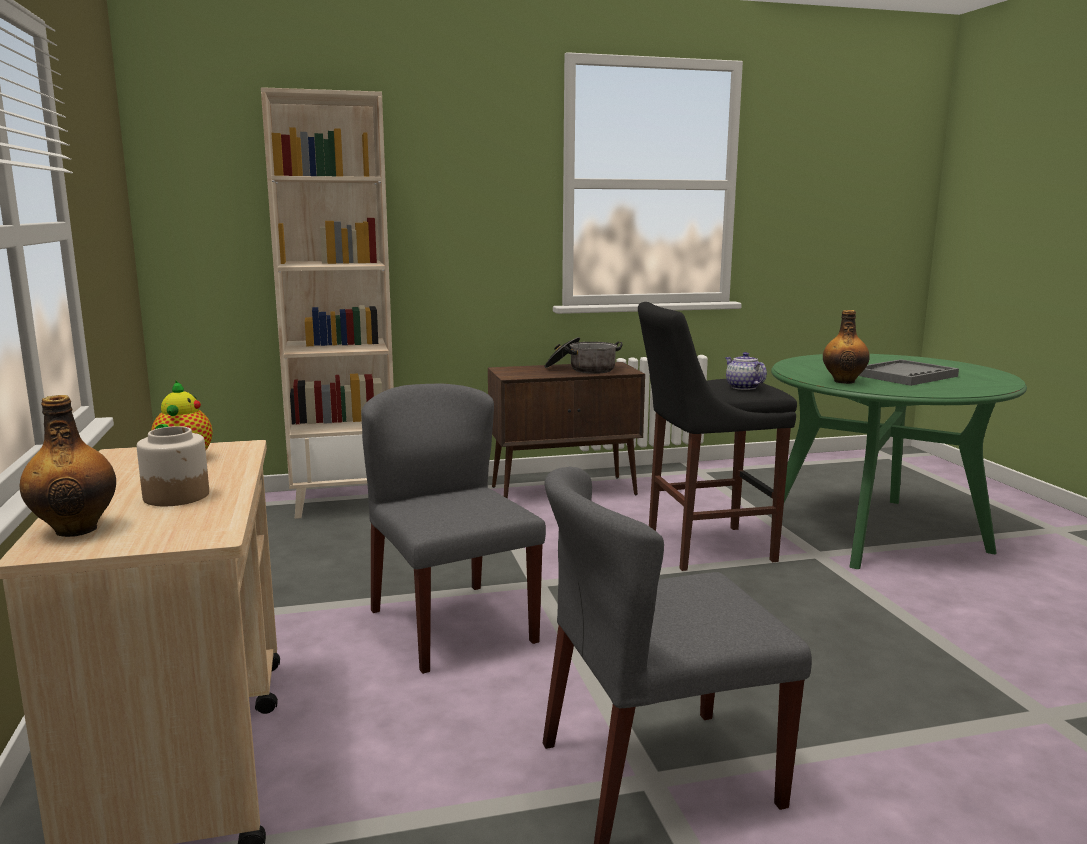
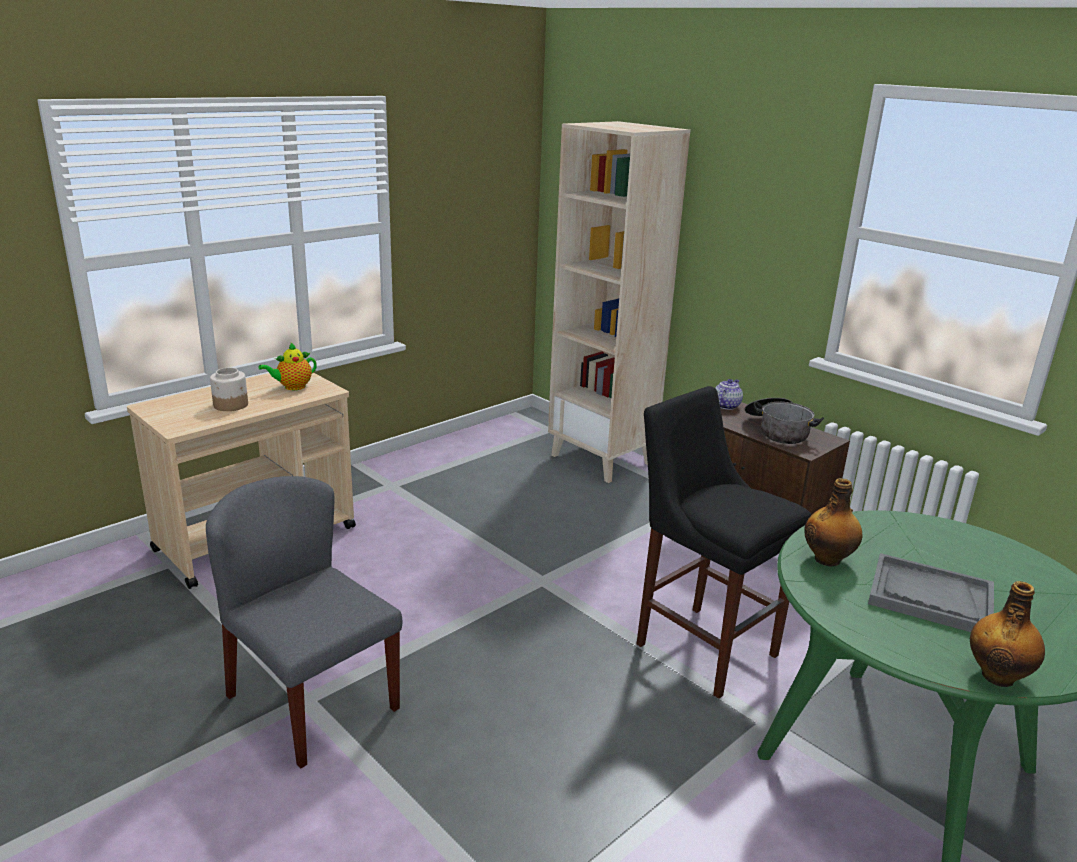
camera: 60 degrees right, 10 degrees up
(76, 529) = (175, 402): bottle -> bottle (997, 676)
(451, 625) = (447, 566): grey chair -> none
(742, 387) = (735, 510): teapot -> teapot (726, 405)

